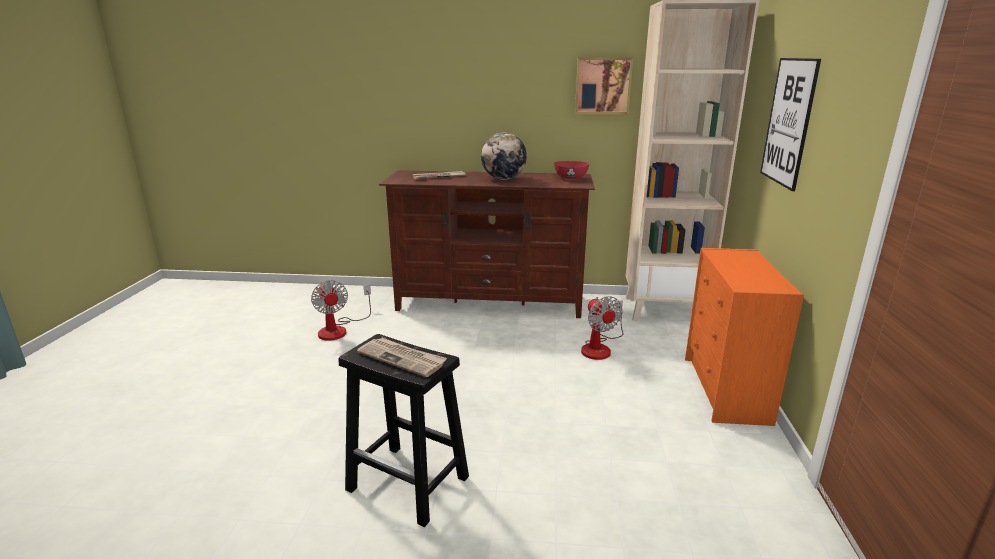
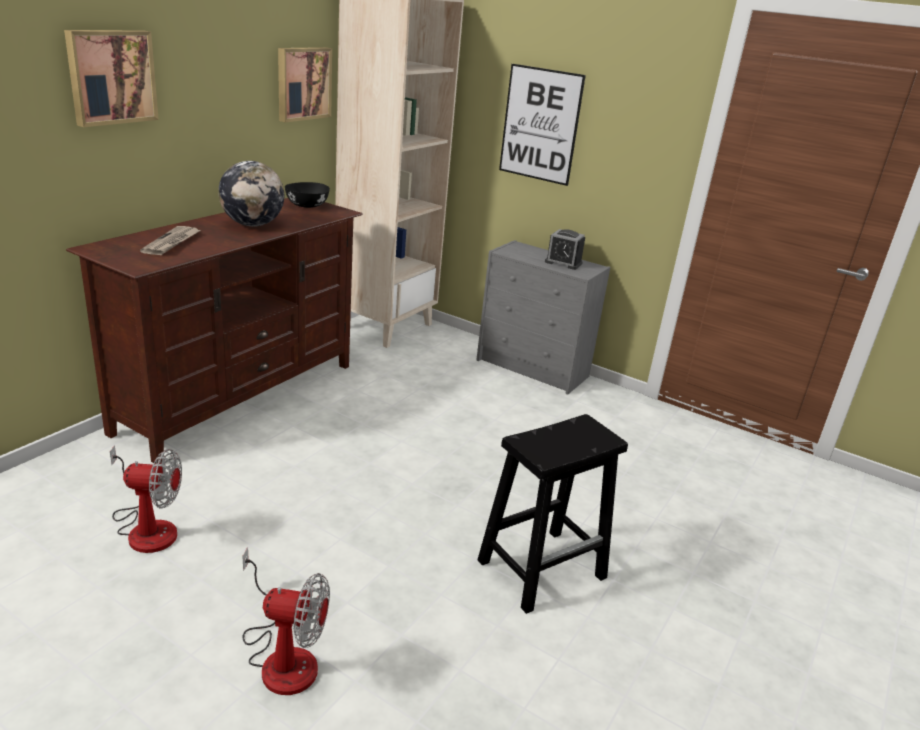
camera: 65 degrees left, 5 degrees up
(402, 358) = (571, 439): newspaper -> none
(436, 73) = (111, 77): none -> picture
(570, 178) = (307, 206): red bowl -> black bowl
(600, 347) = (415, 383): fan -> fan (282, 656)
(726, 390) = (533, 369): orange dresser -> grey dresser
(752, 275) = (563, 263): none -> alarm clock

